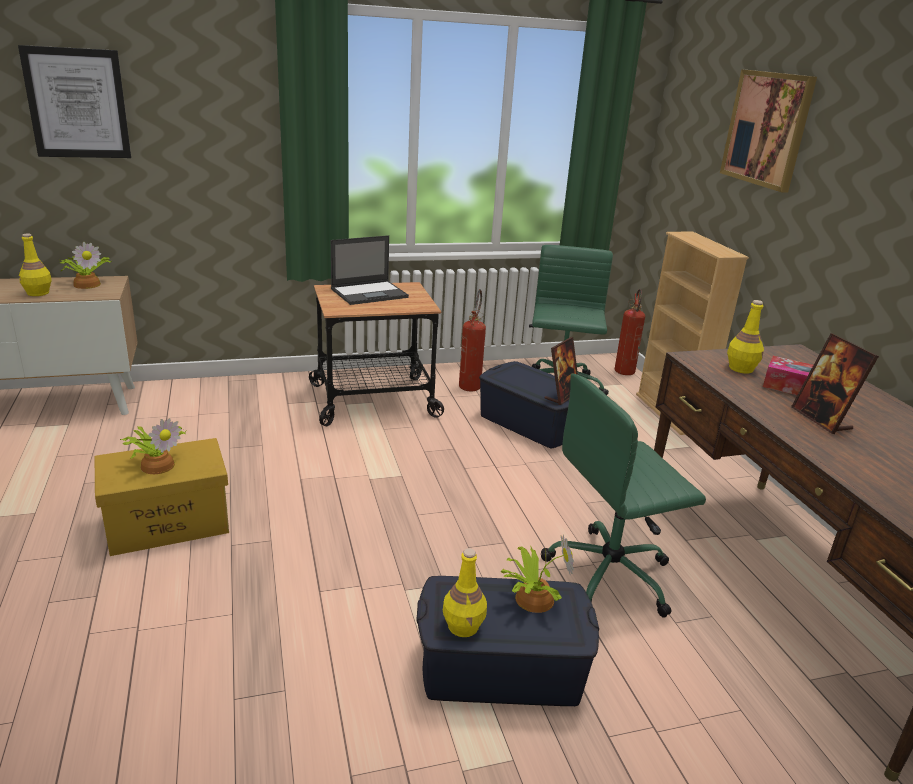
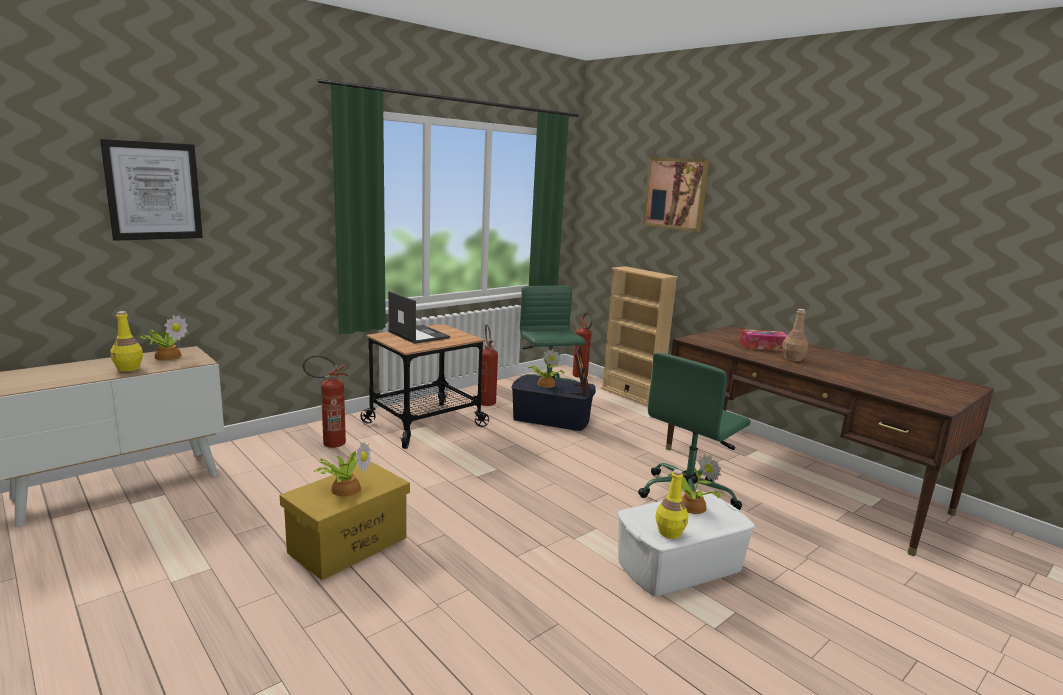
camera: 25 degrees left, 10 degrees down
(255, 403) = (328, 444): none -> fire extinguisher
(370, 293) = (418, 334): laptop -> laptop turned 75 degrees counterclockwise
(500, 668) = (678, 565): blue storage box -> white storage box
(525, 379) = (545, 384): none -> potted plant
(741, 368) = (722, 341): yellow bottle -> none
(821, 419) = (793, 359): picture frame -> brown bottle

